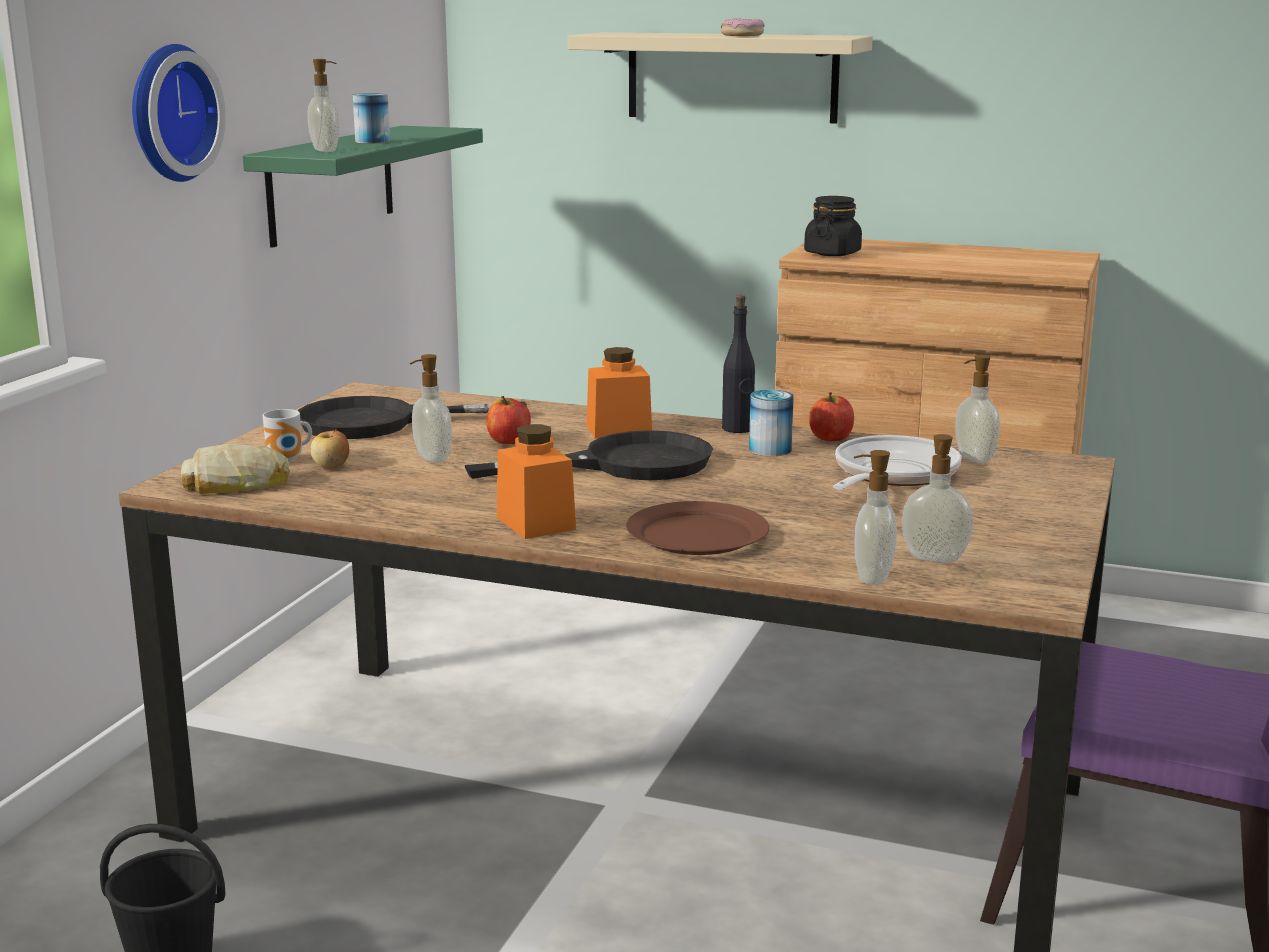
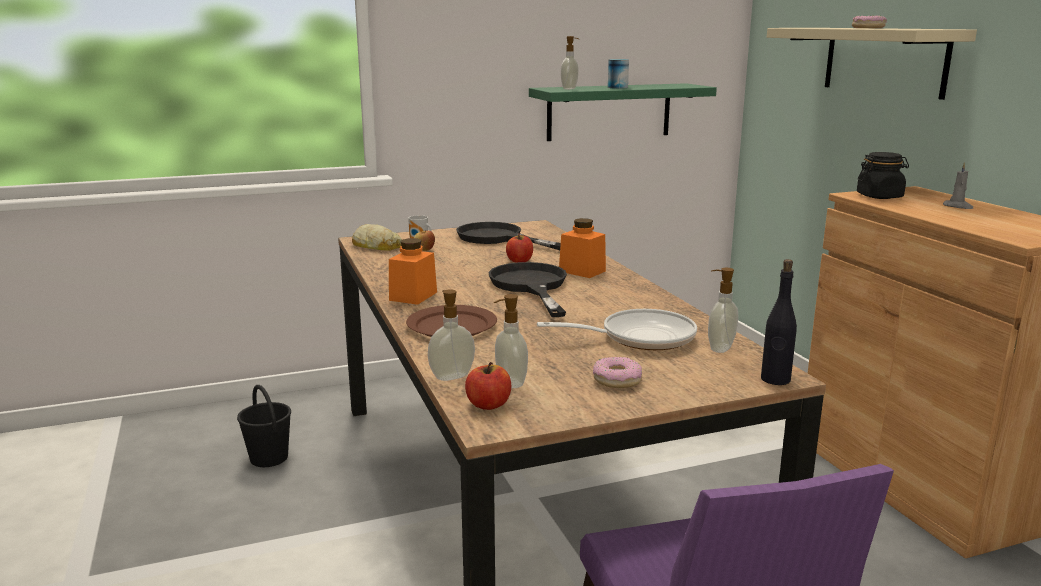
camera: 50 degrees right, 0 degrees up
(168, 113) = (469, 60): wall clock -> none
(431, 459) = (467, 258): soap dispenser -> none
(624, 464) = (531, 286): black frying pan -> black frying pan turned 135 degrees counterclockwise
(738, 429) = (641, 289): black bottle -> black bottle (775, 379)
(770, 449) = (621, 303): can -> none
(831, 438) = (674, 309): apple -> apple (488, 405)
(922, 251) = (958, 206): none -> grey candle
(995, 517) = (617, 380): none -> donut

